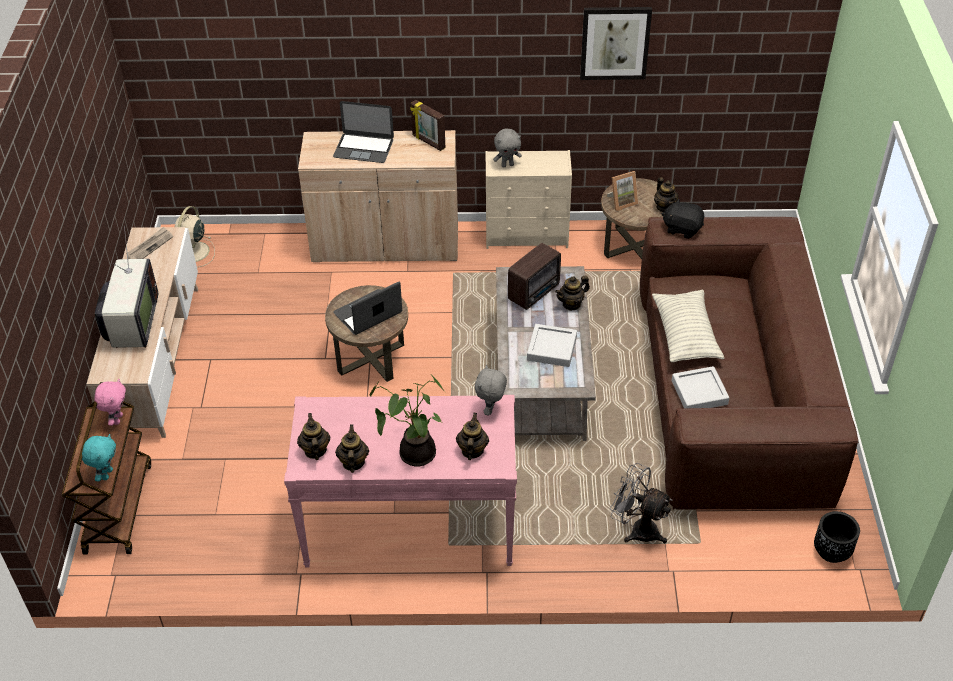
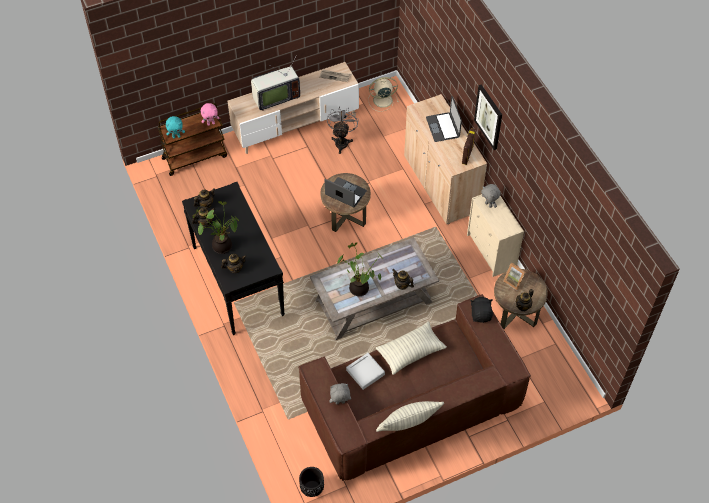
camera: 65 degrees right, 10 degrees up
(409, 527) = (237, 280): pink console table -> black console table
(491, 409) = (267, 266): grey plush toy -> grey plush toy (340, 403)
(535, 292) = (402, 263): radio -> none
(551, 348) = (360, 287): grey tray -> potted plant
(615, 42) = (551, 198): picture -> picture (489, 117)
(637, 529) = (283, 385): grey fan -> grey fan (342, 141)
(830, 353) = (408, 423): none -> pillow

